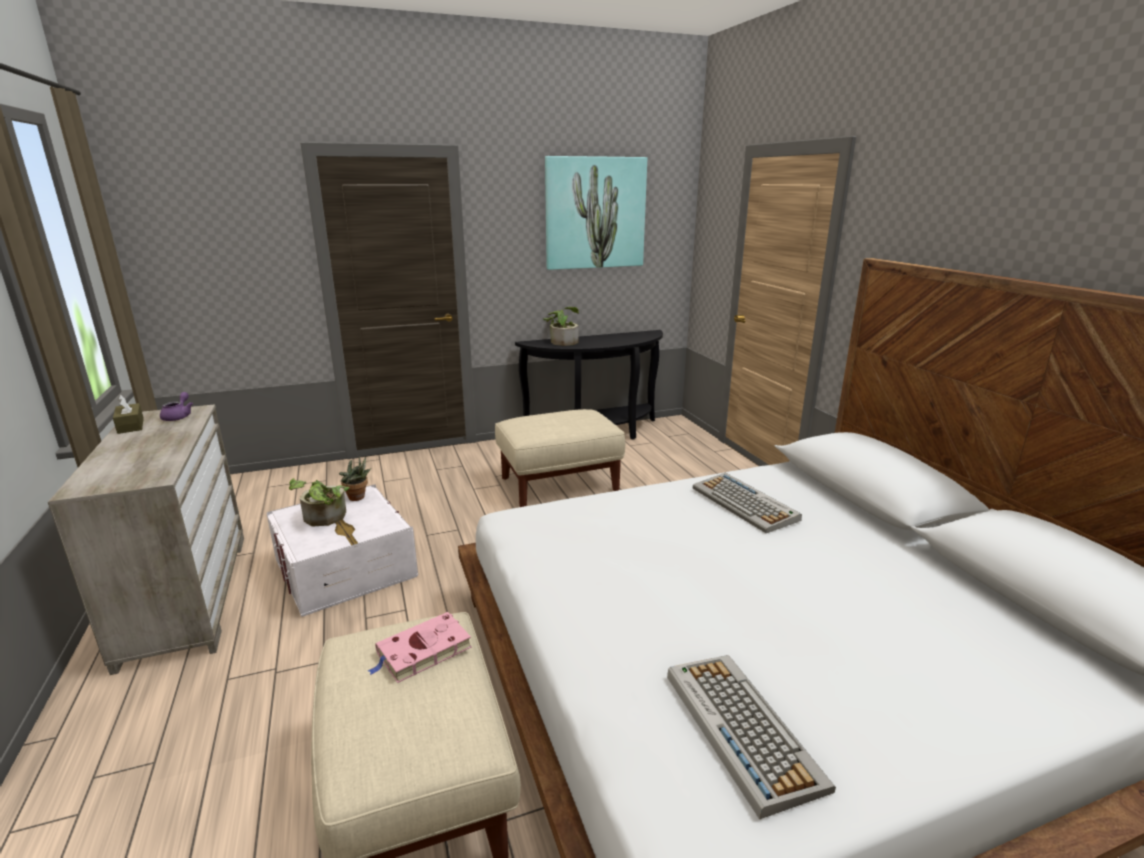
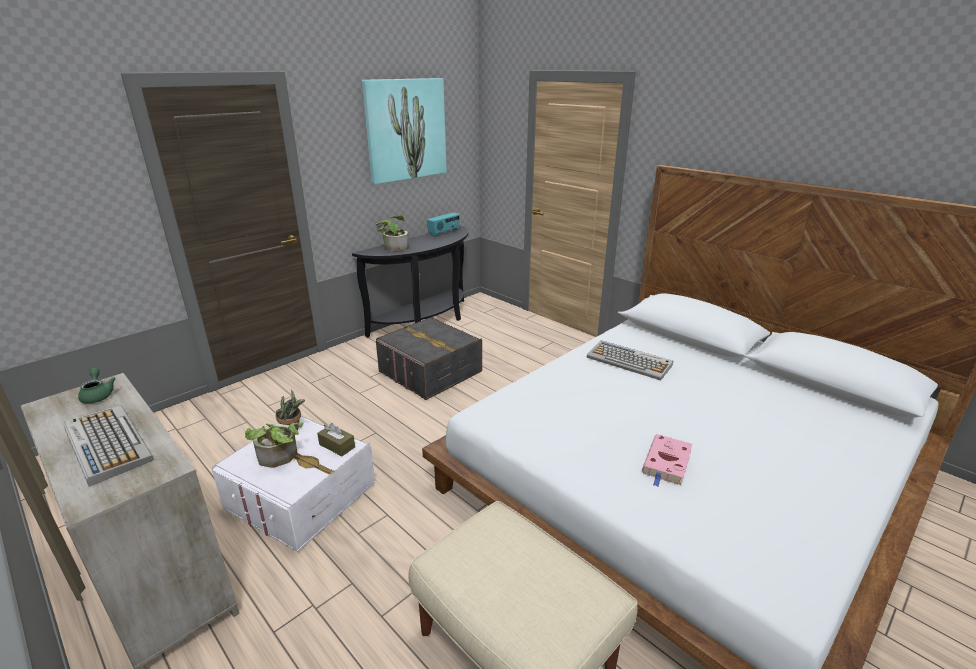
camera: 25 degrees left, 5 degrees up
(130, 426) = (50, 418): brown tissue box -> brown tissue box (337, 446)
(179, 416) = (98, 395): purple teapot -> green teapot
(422, 652) = (506, 543): pink book -> pink book (667, 463)
(560, 484) = (430, 372): beige ottoman -> grey storage box
(632, 334) = (444, 232): none -> radio
(739, 727) = (759, 518): keyboard -> keyboard (106, 443)

